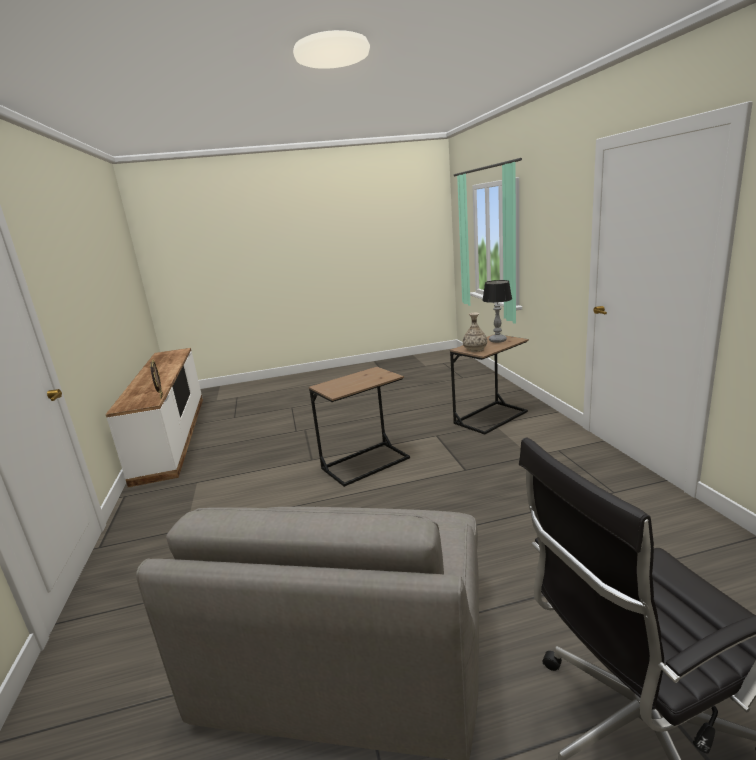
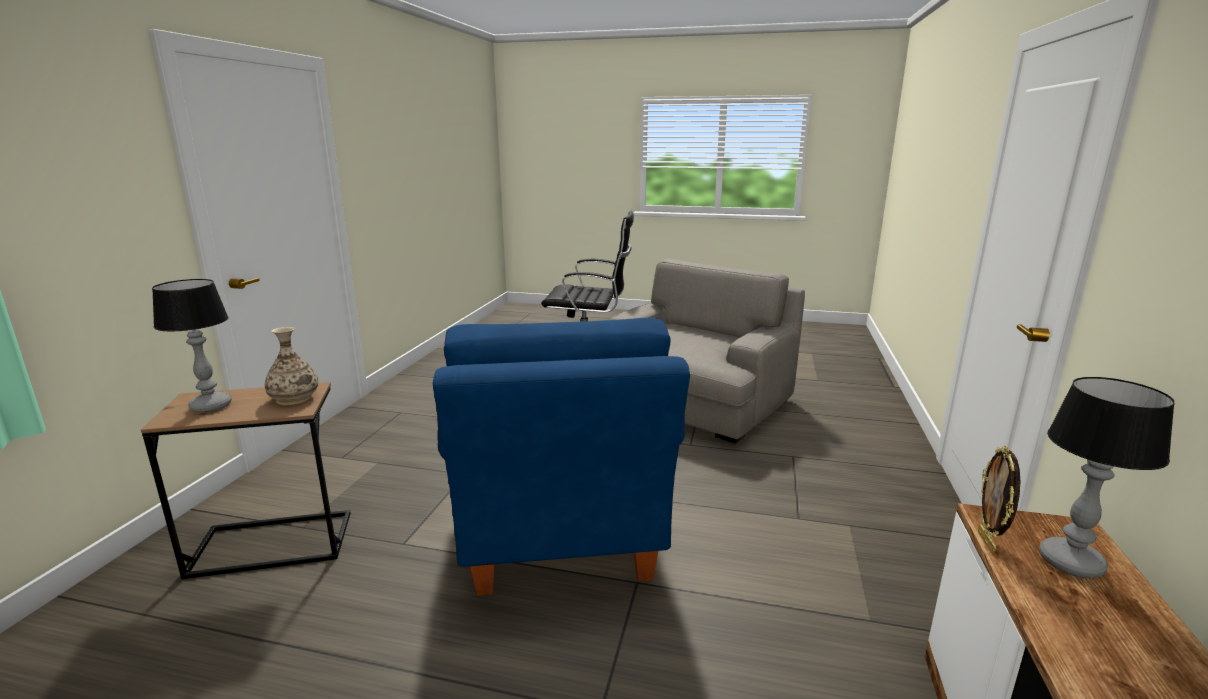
camera: 155 degrees left, 0 degrees up
(137, 398) = (1069, 562): none -> table lamp
(365, 463) = (560, 534): brown side table -> blue armchair

